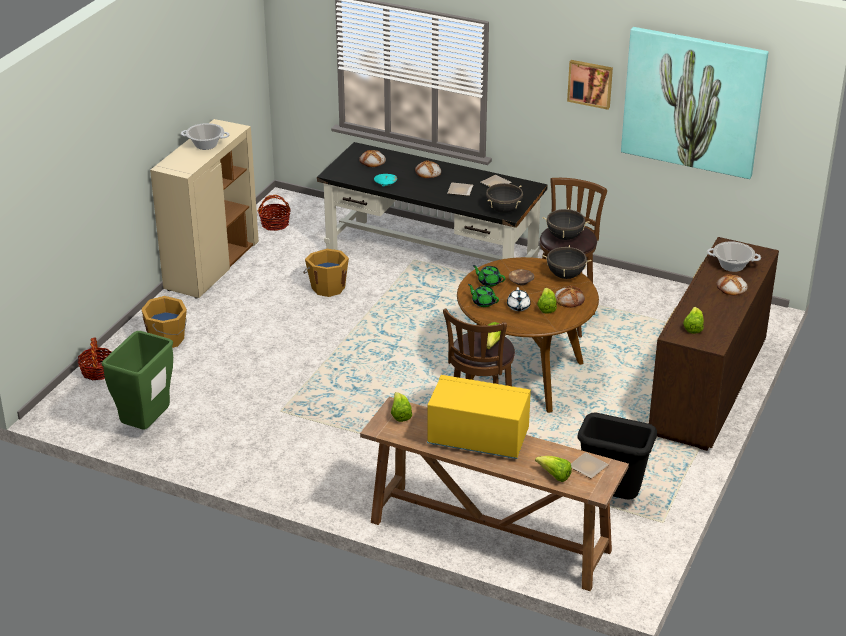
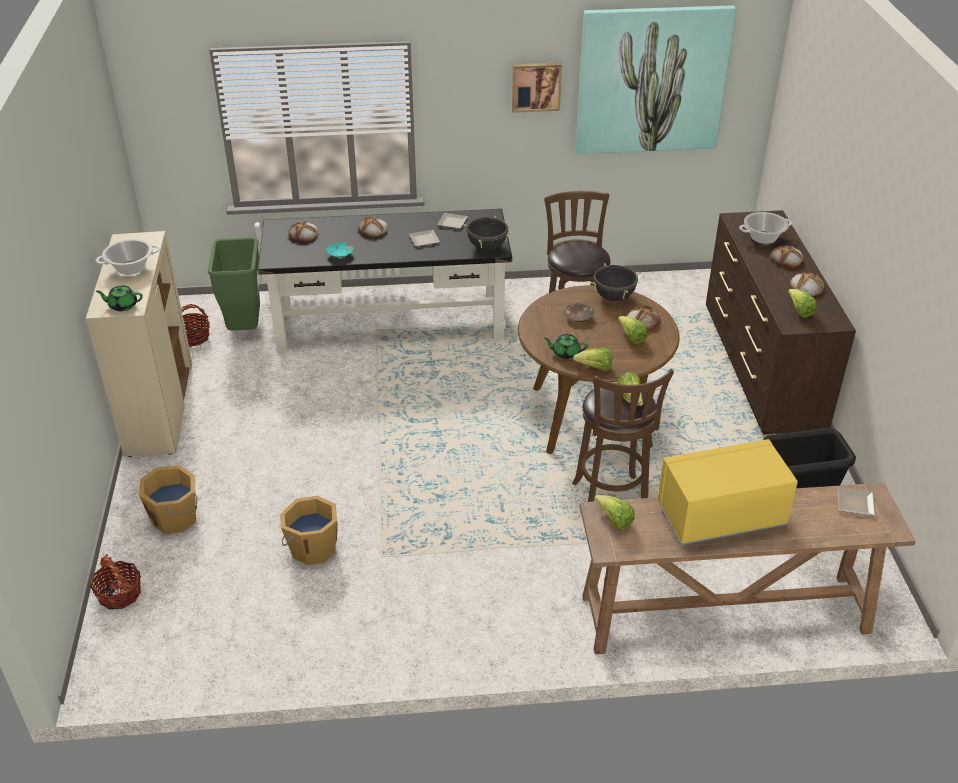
camera: 30 degrees left, 5 degrees up
(146, 426) = (238, 643): green trash can -> green trash can (245, 329)
(327, 287) = (310, 390): orange bucket -> orange bucket (312, 548)
(489, 282) = (548, 329): green teapot -> green teapot (122, 305)
(518, 307) = (604, 346): white teapot -> none
(554, 476) = (836, 528): lettuce -> lettuce (595, 368)
(564, 237) = (579, 257): black cooking pot -> none
(722, 312) = (806, 287): none -> bread

